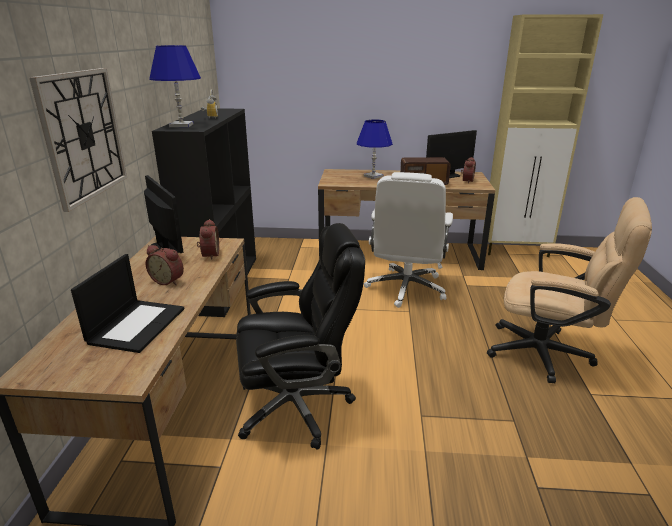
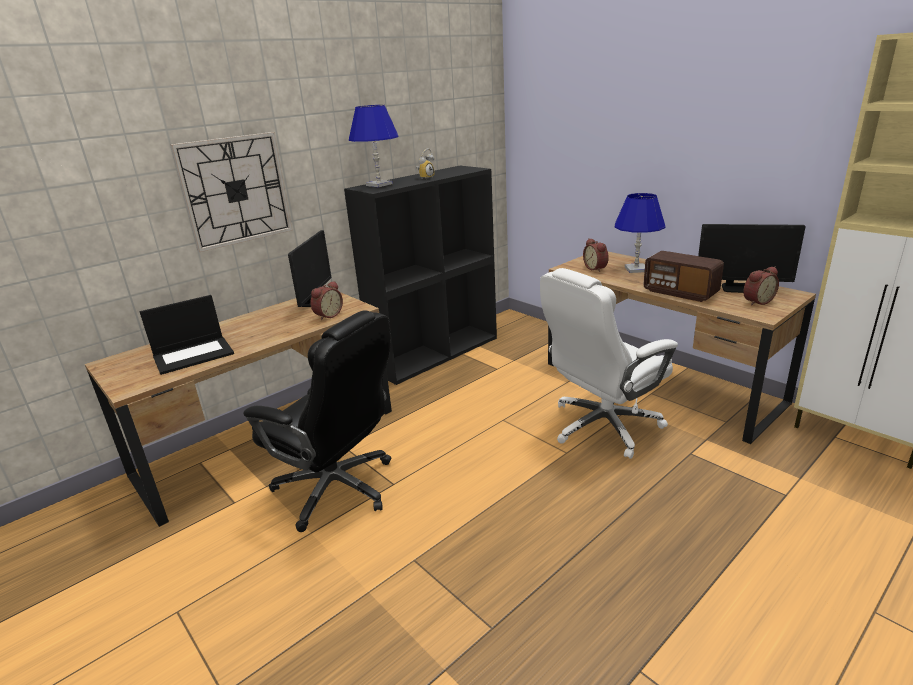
camera: 45 degrees right, 0 degrees up
(168, 280) = (267, 328): alarm clock -> alarm clock (596, 268)
(549, 355) = (663, 591): beige office chair -> none

